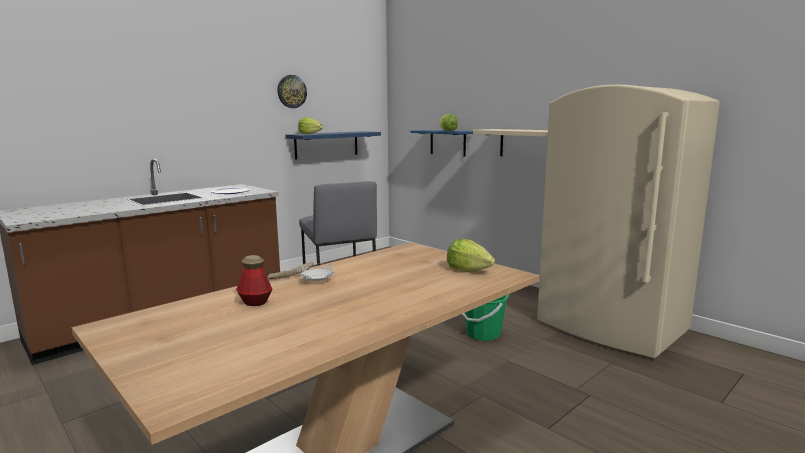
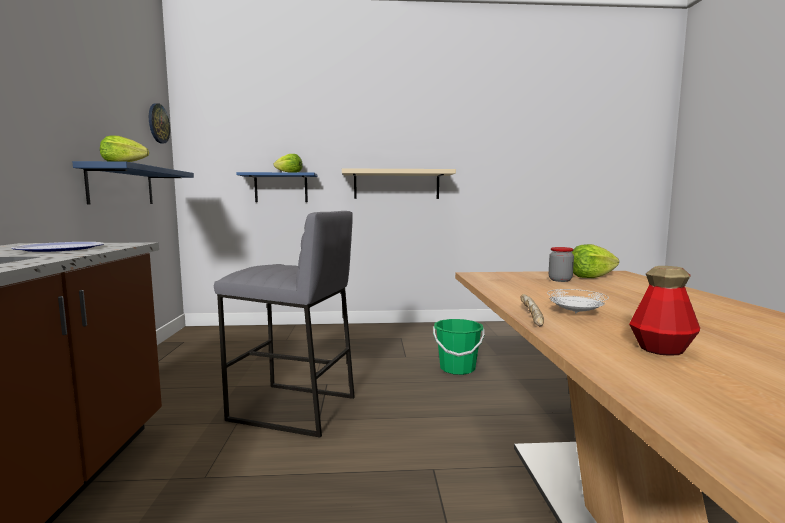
camera: 50 degrees left, 5 degrees down
(291, 91) = (76, 92): wall clock -> wall clock (158, 123)
(431, 265) = (560, 280): none -> jar
(611, 327) = (505, 332): beige fridge -> none

